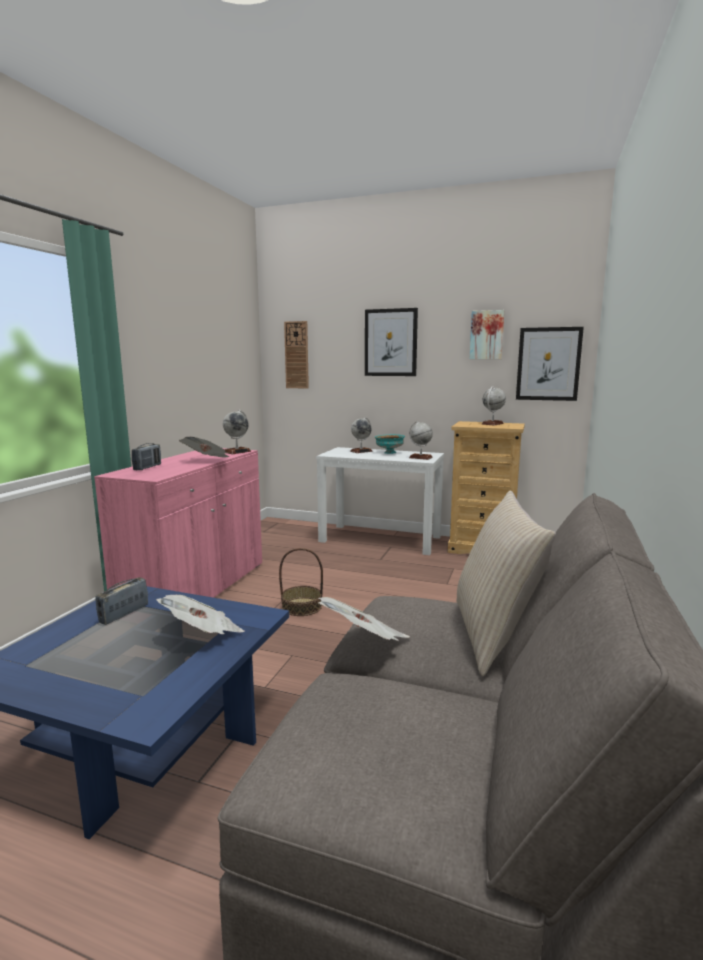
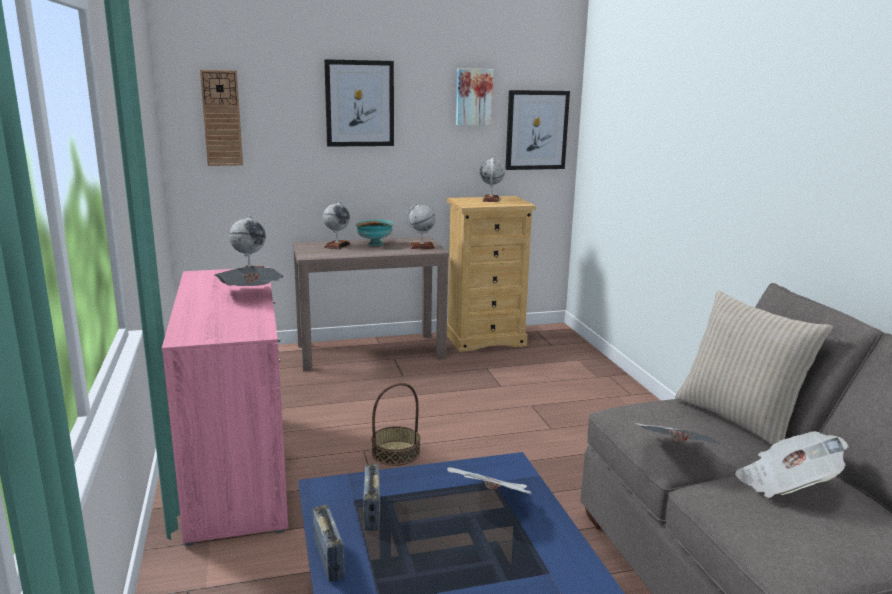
camera: 35 degrees left, 5 degrees up
(147, 467) = (200, 319): radio -> radio (329, 559)
(380, 539) = (371, 351): white console table -> brown console table
(414, 704) = (785, 485): none -> newspaper

